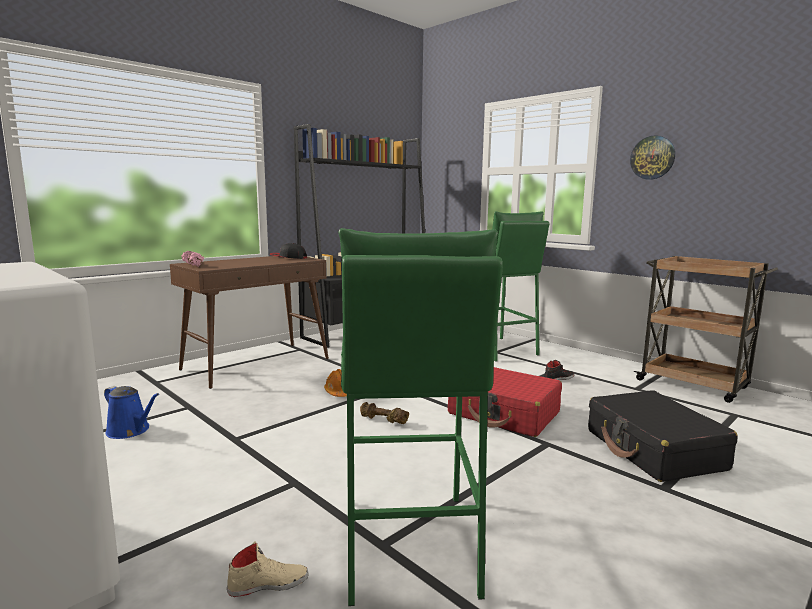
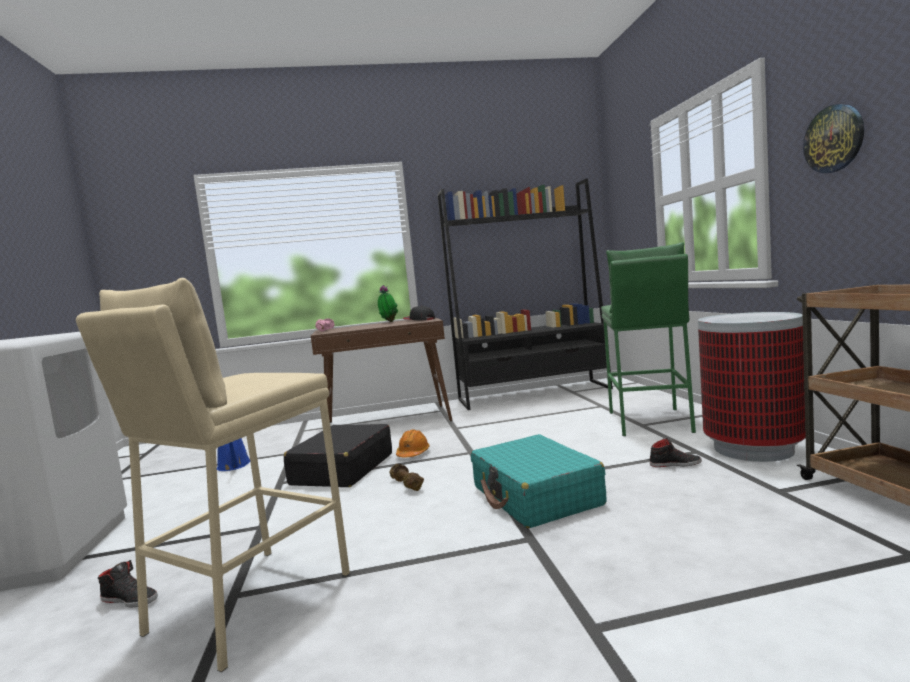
camera: 35 degrees right, 5 degrees down
(251, 258) = (388, 322): none -> potted plant
(268, 583) = (130, 599): beige shoe -> black shoe
(408, 545) = (249, 602): green stool -> beige stool
(504, 413) = (536, 496): red suitcase -> turquoise suitcase
(587, 363) = (753, 448): none -> trash can
(654, 450) = (663, 577): black suitcase -> black suitcase (342, 469)

